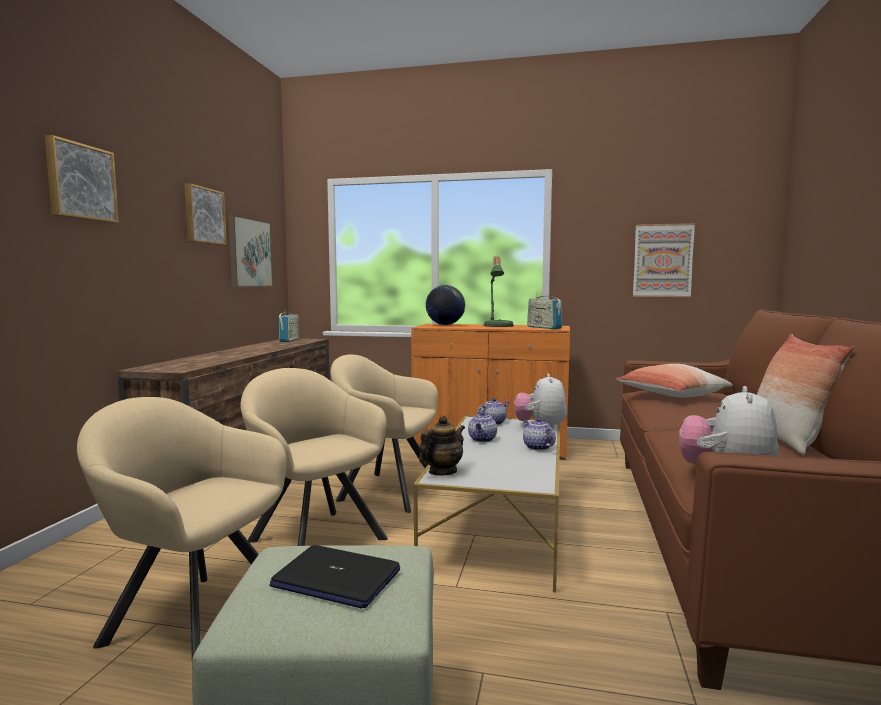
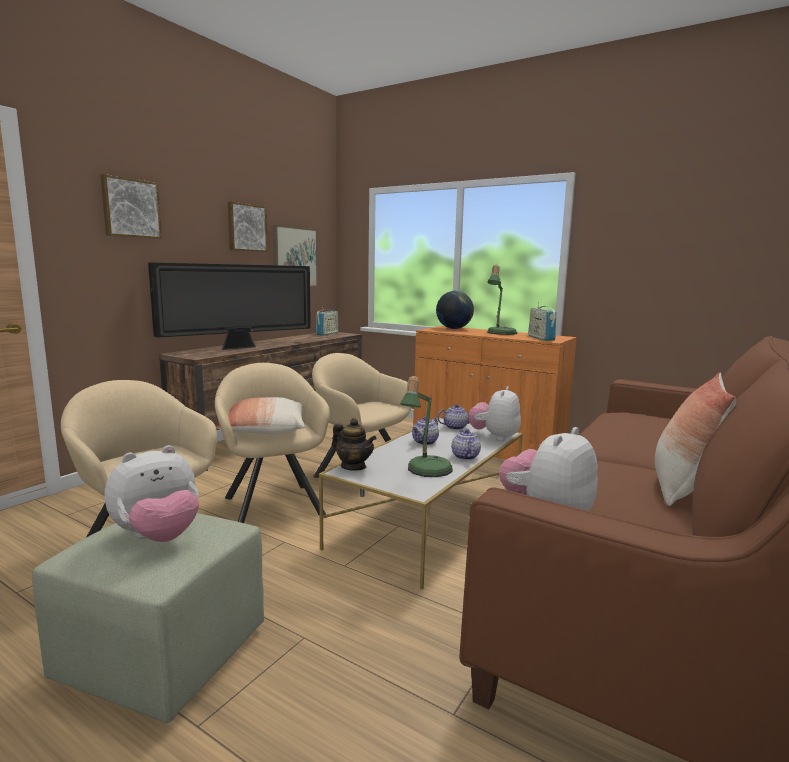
camera: 20 degrees right, 5 degrees up
(213, 358) = (239, 347): none -> television
(335, 578) = (158, 537): laptop -> plush toy
(442, 472) = (353, 467): teapot -> teapot turned 60 degrees clockwise
(519, 465) = (426, 471): none -> table lamp
(662, 260) = (690, 272): picture -> none
(671, 396) = (633, 423): pillow -> pillow (264, 431)

